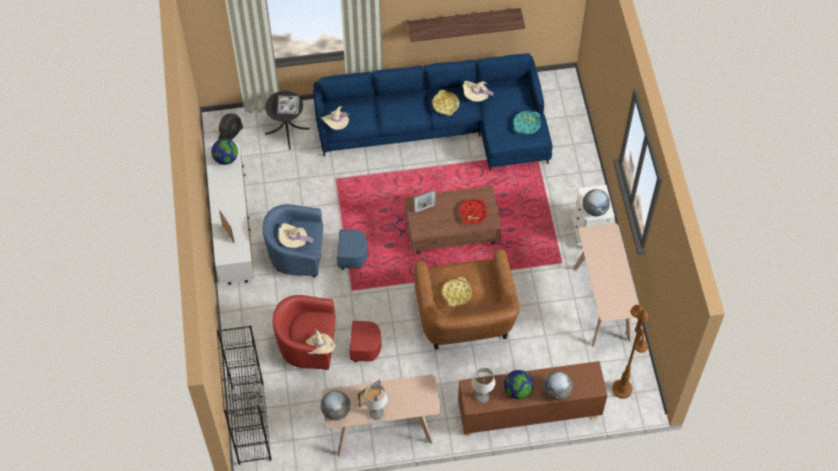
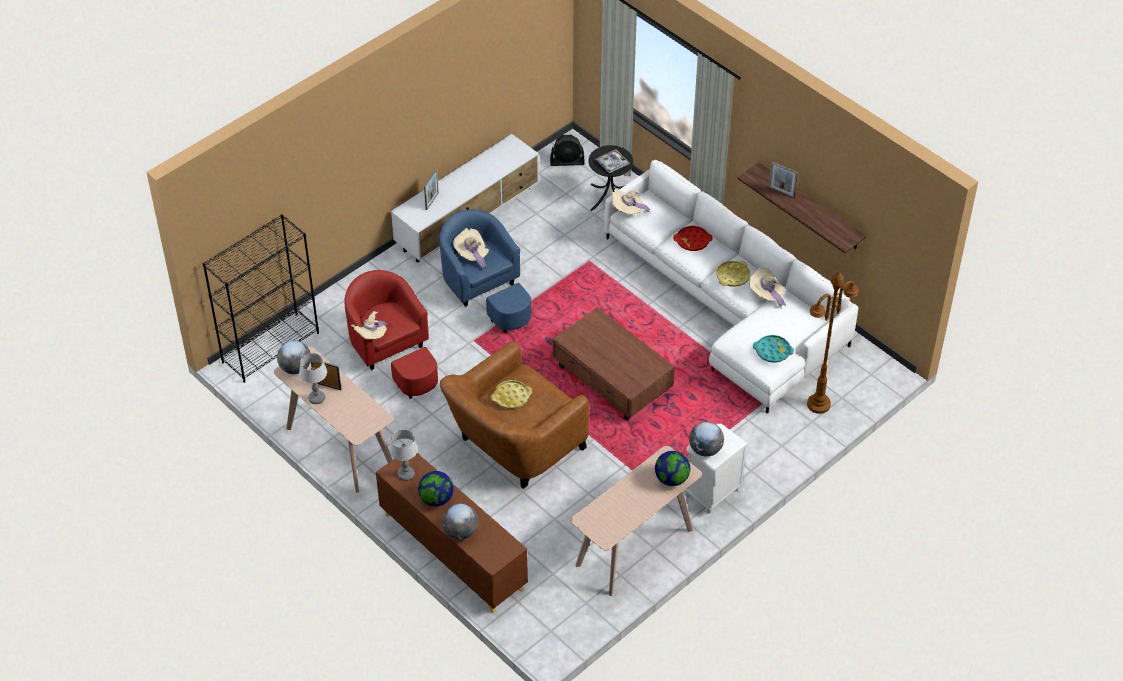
camera: 55 degrees right, 10 degrees down
(226, 159) = (512, 154): globe -> globe (671, 479)
(424, 209) = (596, 329): picture frame -> picture frame (781, 192)
(442, 126) = (729, 305): blue sofa -> white sofa
(473, 213) = (627, 368): red tray -> red tray (692, 241)
(622, 389) = (545, 618): brown floor lamp -> brown floor lamp (818, 404)

